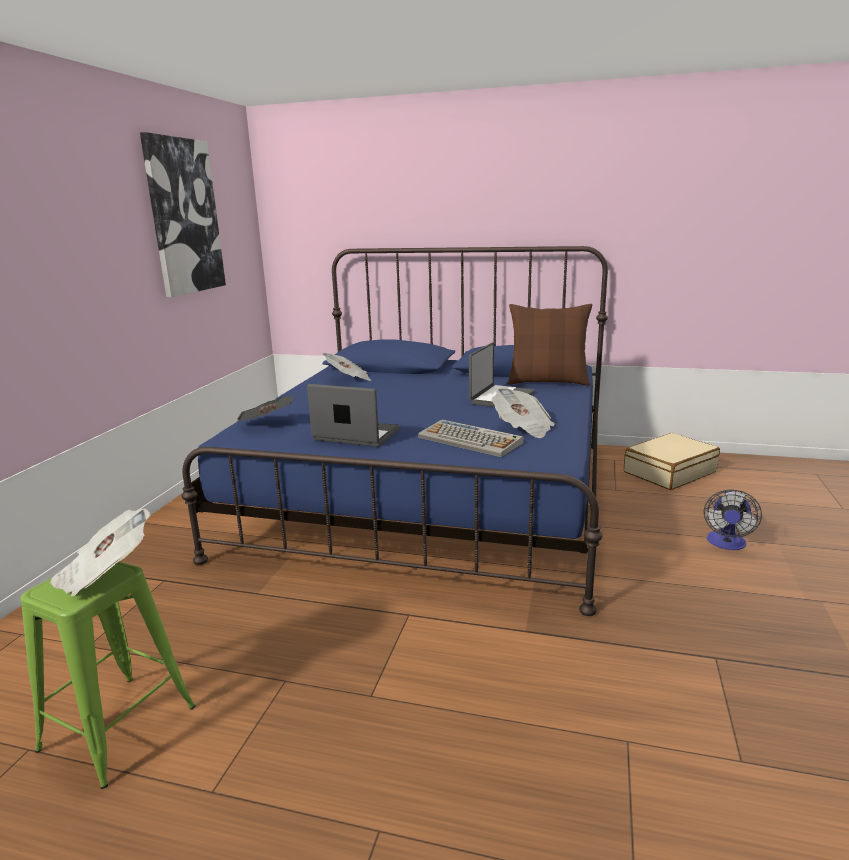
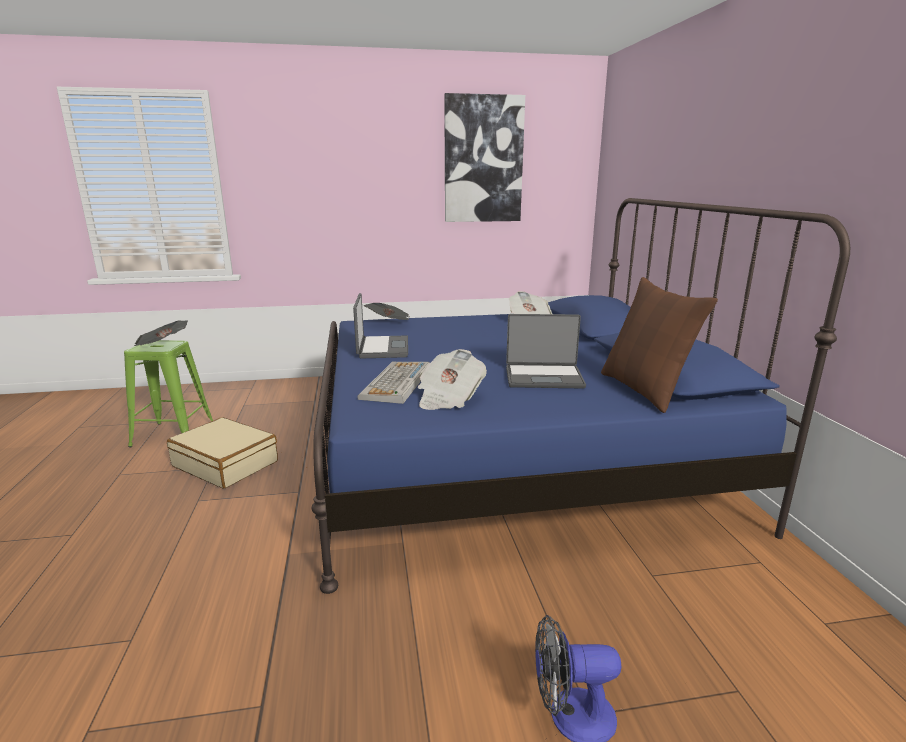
camera: 65 degrees right, 0 degrees up
(669, 472) = (789, 628): beige suitcase -> beige suitcase (226, 464)

